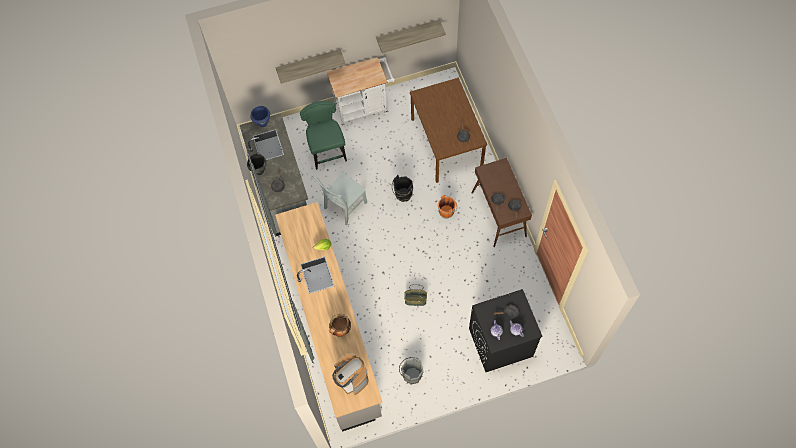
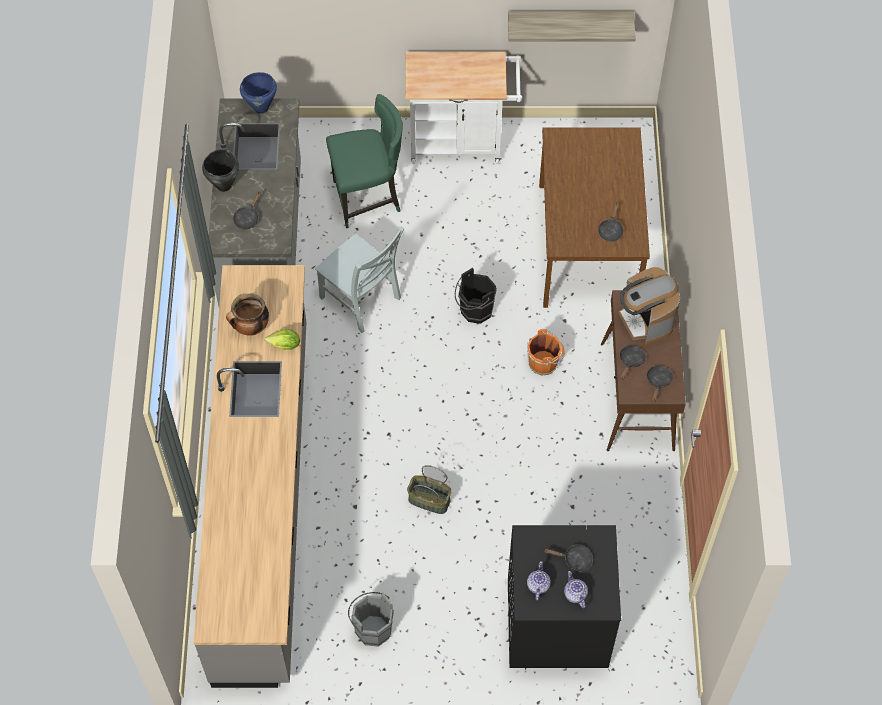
camera: 15 degrees right, 5 degrees down
(309, 62) = (375, 24): shelf -> none
(327, 152) = (368, 198): green chair -> green chair turned 75 degrees clockwise
(340, 330) = (260, 495): cooking pot -> cooking pot (250, 328)
(344, 206) = (362, 300): grey chair -> grey chair turned 105 degrees counterclockwise
(351, 379) = (247, 586): coffee machine -> coffee machine (645, 320)

